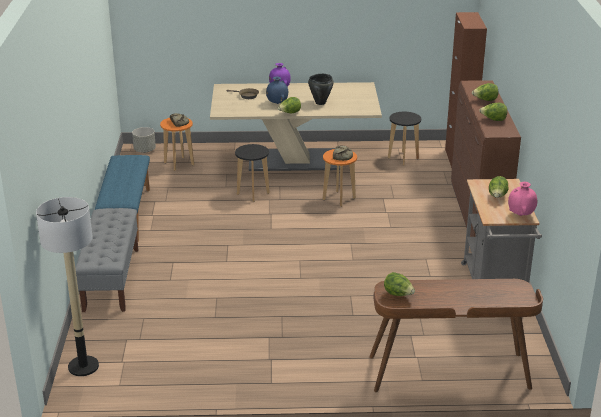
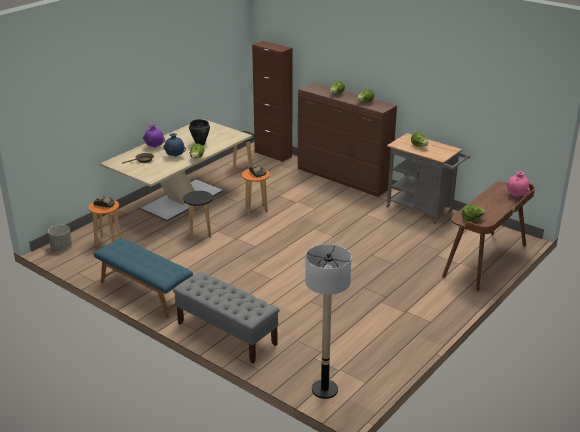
camera: 50 degrees left, 0 degrees up
(521, 215) = (447, 149): pink vase -> pink vase (516, 196)

